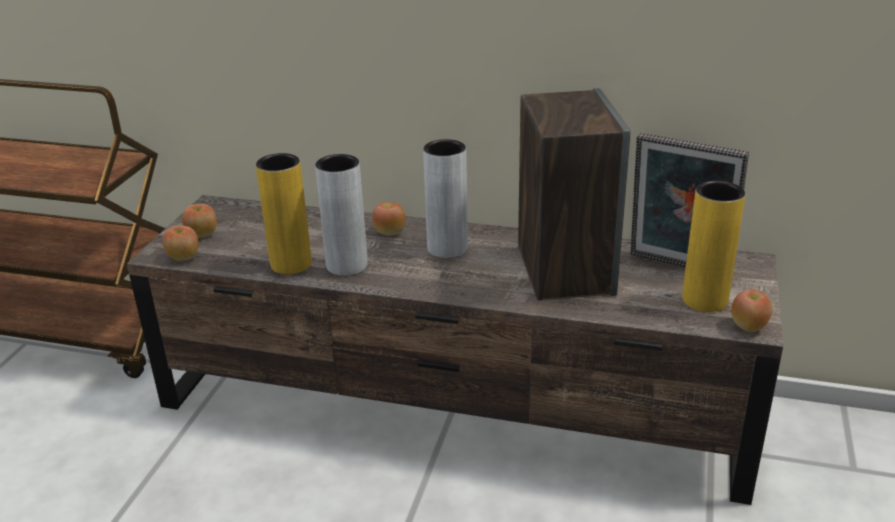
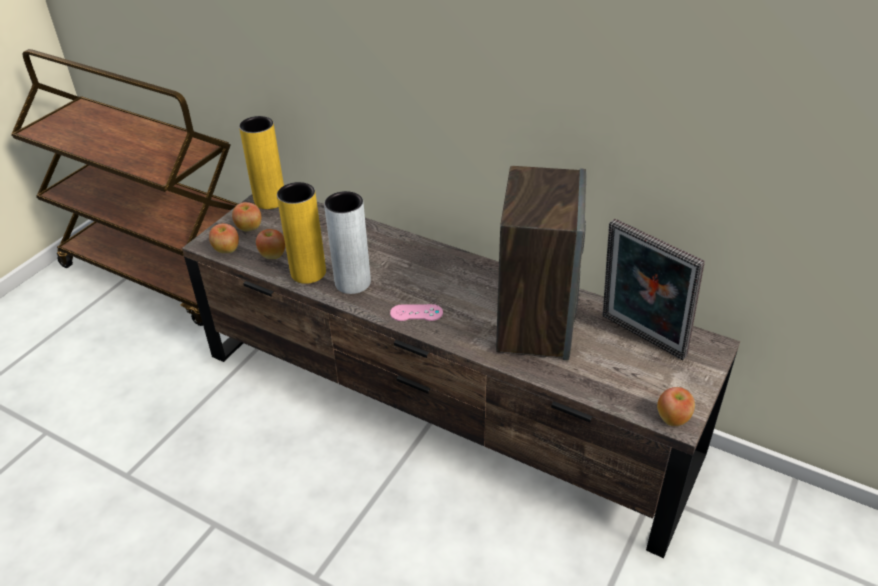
camera: 15 degrees right, 10 degrees up
(389, 233) = (401, 253): apple -> apple (273, 255)
(432, 281) = (416, 313): none -> pink game controller
(447, 248) = (443, 279): grey vase -> none
(704, 300) = (646, 381): yellow vase -> yellow vase (270, 200)

